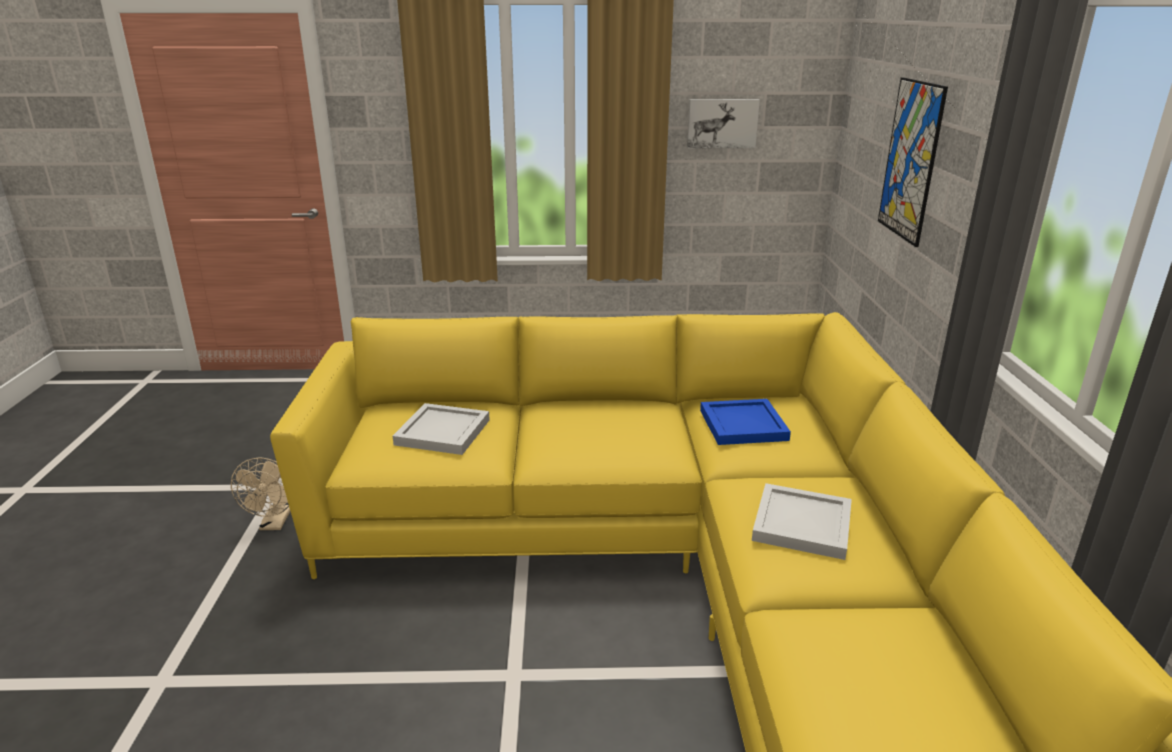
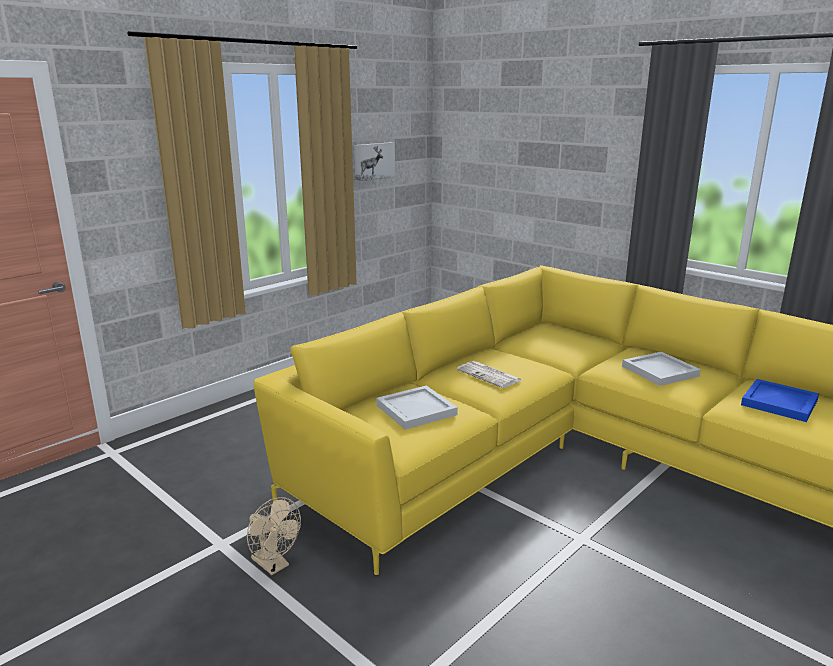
camera: 45 degrees left, 5 degrees down
(586, 431) = (490, 375): none -> newspaper
(742, 426) = (550, 343): blue tray -> blue tray (780, 403)
(910, 160) = (536, 168): picture -> none

